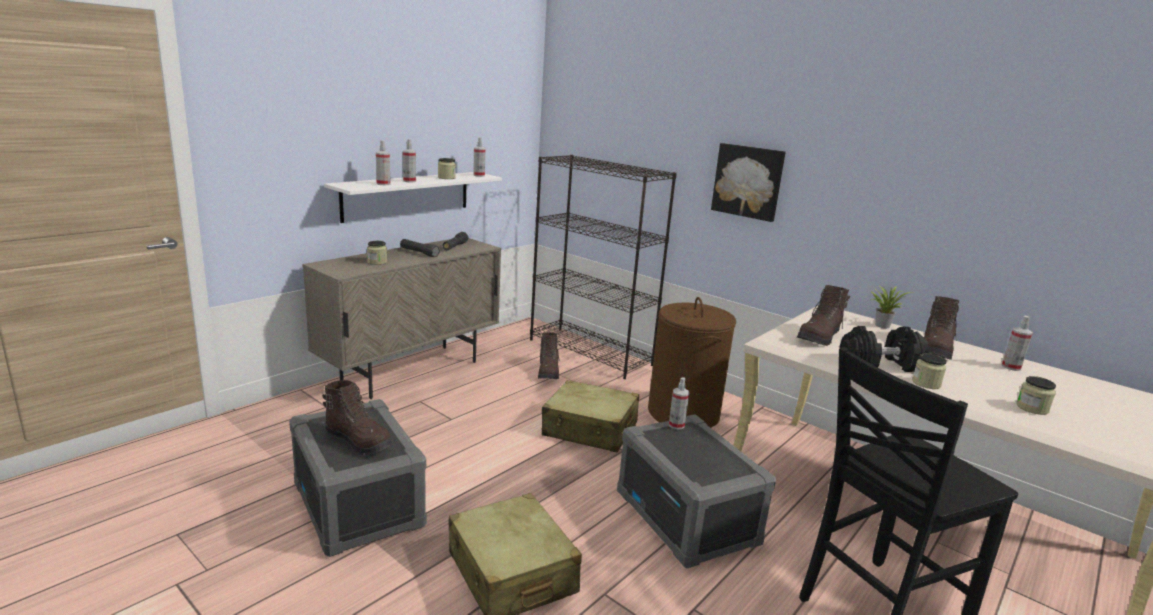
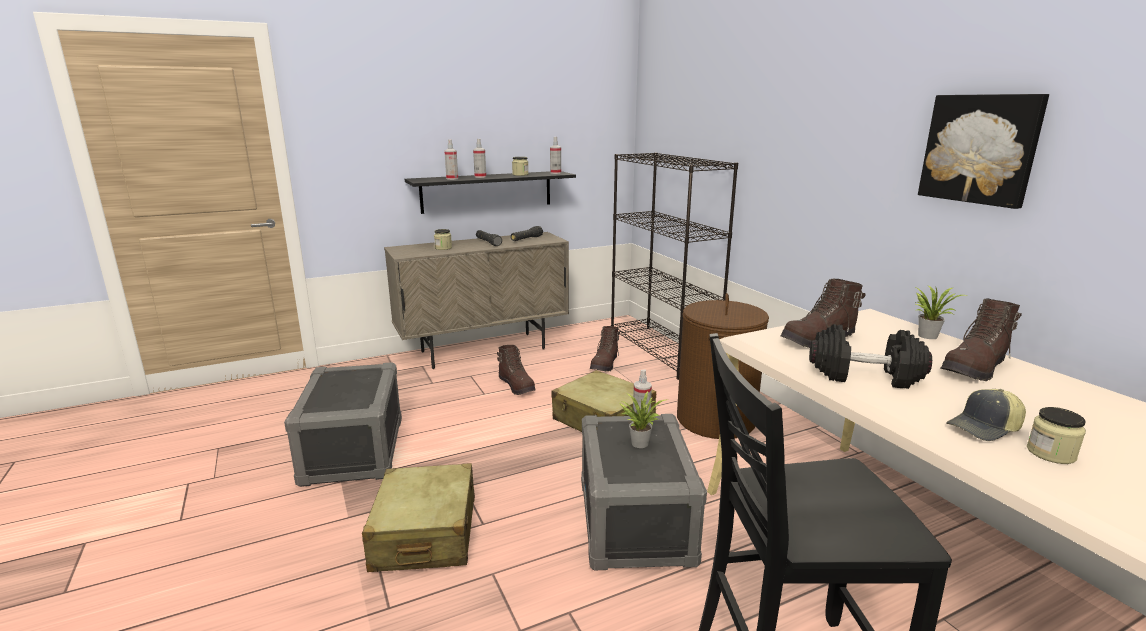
camera: 25 degrees right, 0 degrees up
(359, 440) = (344, 392): brown boot -> brown boot (517, 386)
(407, 195) = (487, 191): white shelf -> black shelf
(691, 445) = (639, 442): none -> potted plant
(748, 181) = (803, 167): picture -> picture (980, 149)
(926, 383) = (907, 403): jar -> none
(984, 396) = (985, 428): none -> cap
(1011, 367) = (1081, 401): spray bottle -> none

